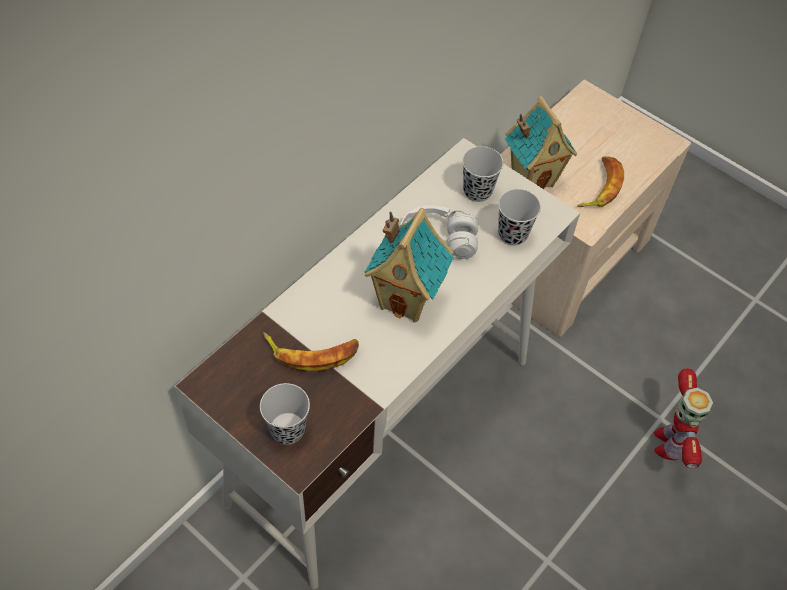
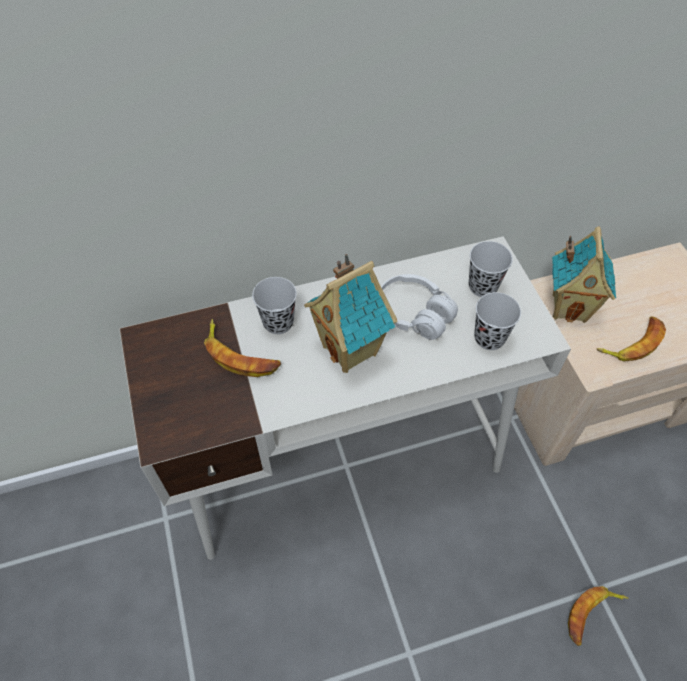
camera: 35 degrees right, 0 degrees up
(287, 429) = (173, 407): black cup -> black cup (278, 322)
(669, 442) = (591, 615): toy robot -> banana

